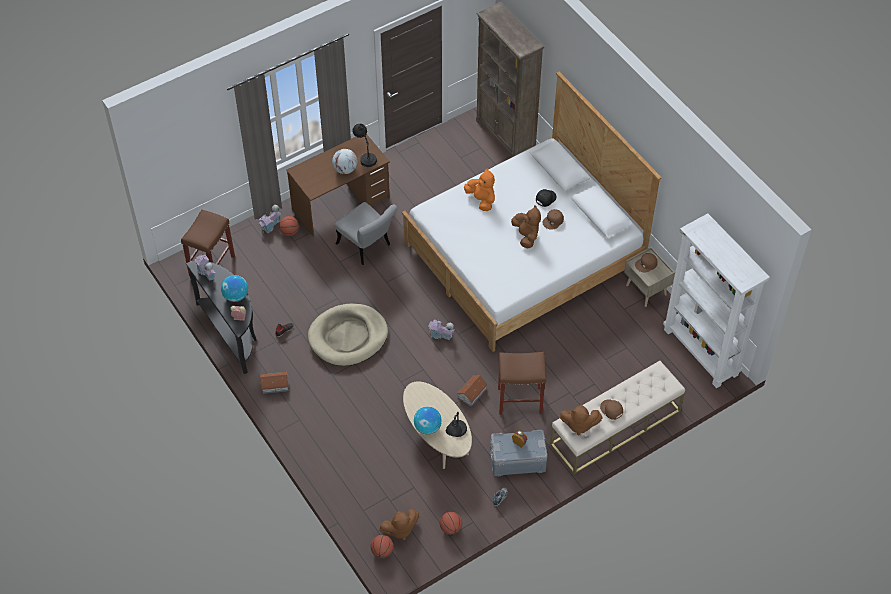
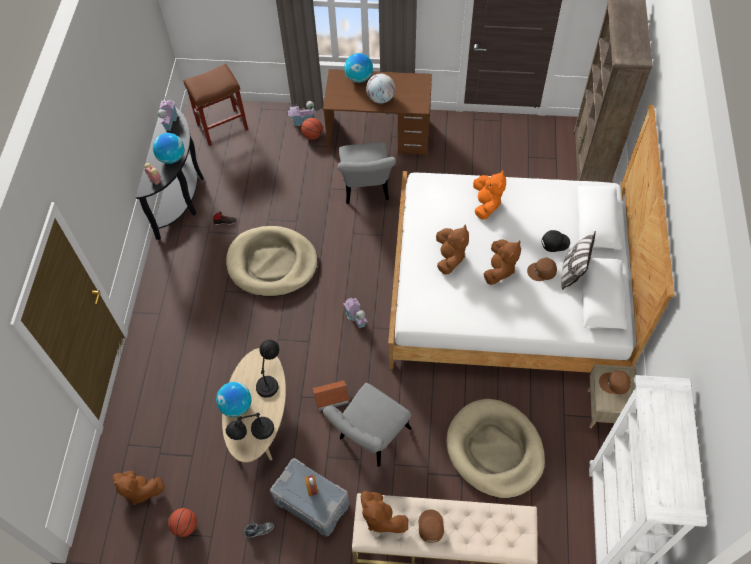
camera: 40 degrees right, 5 degrees up
(274, 385) = (170, 267): toy house -> none
(315, 164) = (359, 78): none -> globe
(365, 155) = (411, 95): black table lamp -> black table lamp (270, 377)
(382, 551) = (105, 500): basketball -> none
(488, 247) = (450, 258): none -> brown plush toy
(519, 401) = (369, 438): brown stool -> grey chair
(571, 210) = (572, 272): none -> pillow
(601, 356) = (495, 450): none -> beige dog bed

